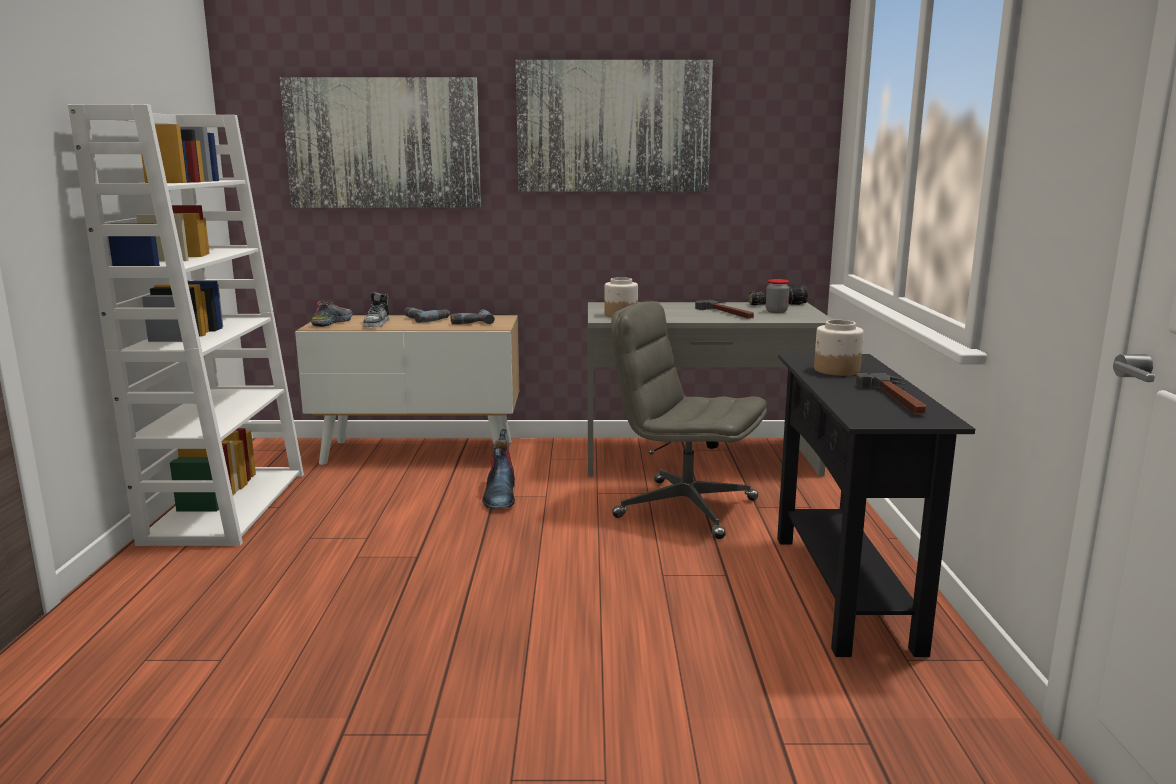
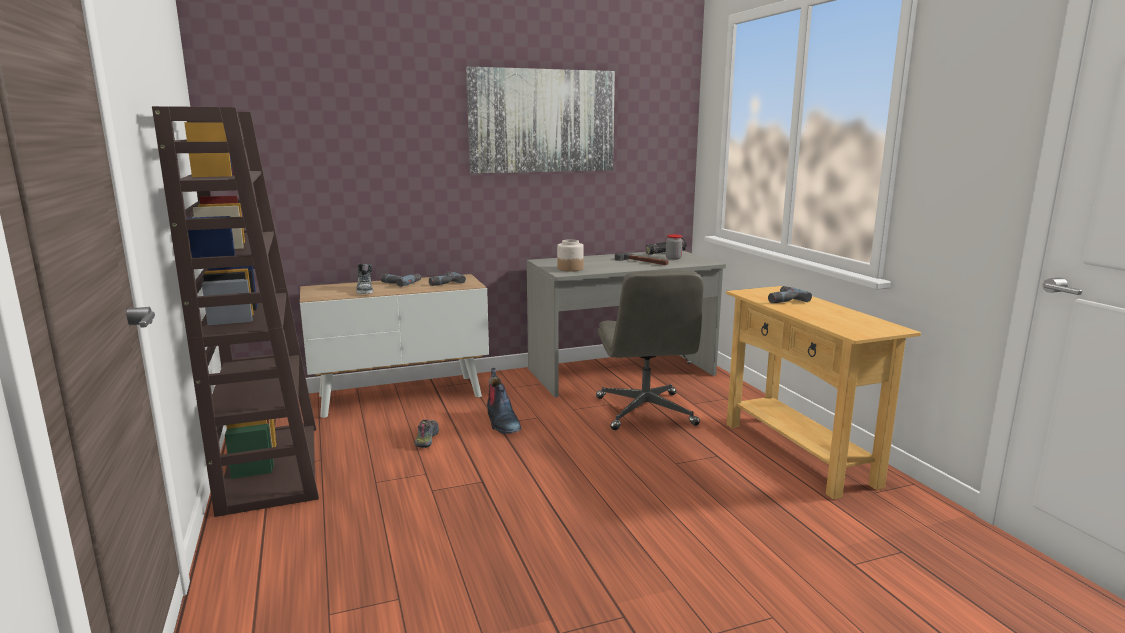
camera: 20 degrees left, 0 degrees up
(226, 506) = (269, 466): white bookcase -> brown bookcase
(332, 323) = (323, 292): shoe -> shoe (426, 438)
(383, 143) = (354, 134): picture -> none
(684, 508) = (645, 412): grey office chair -> grey office chair turned 105 degrees counterclockwise
(836, 370) = (782, 300): jar -> power drill
(843, 590) = (798, 453): black console table -> beige console table
(896, 399) = (848, 316): hammer -> none

